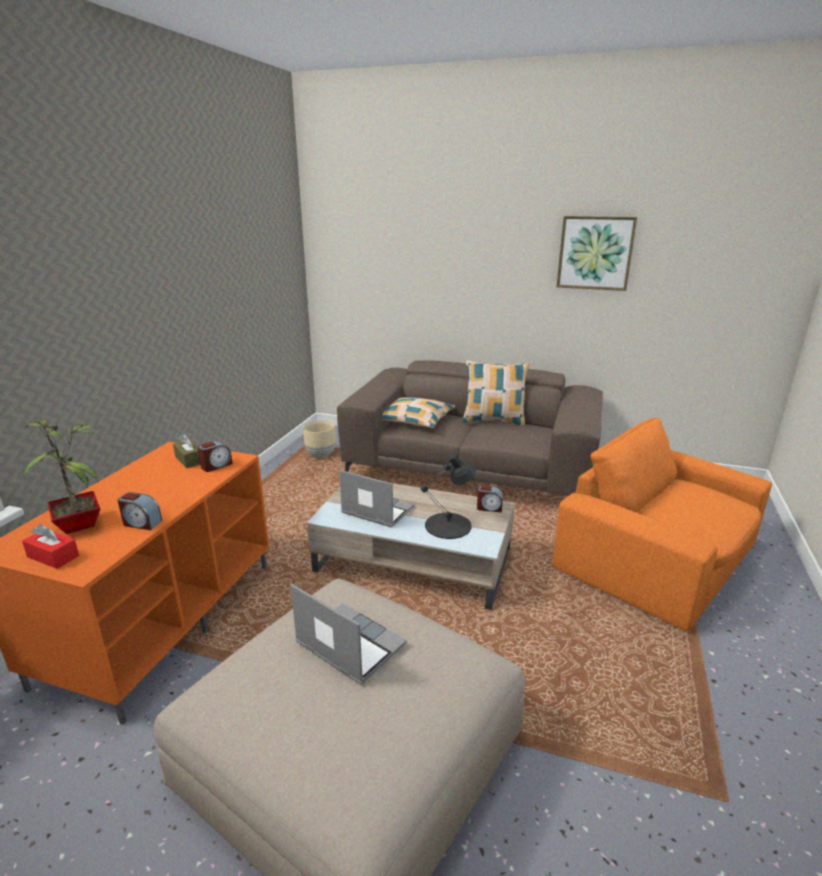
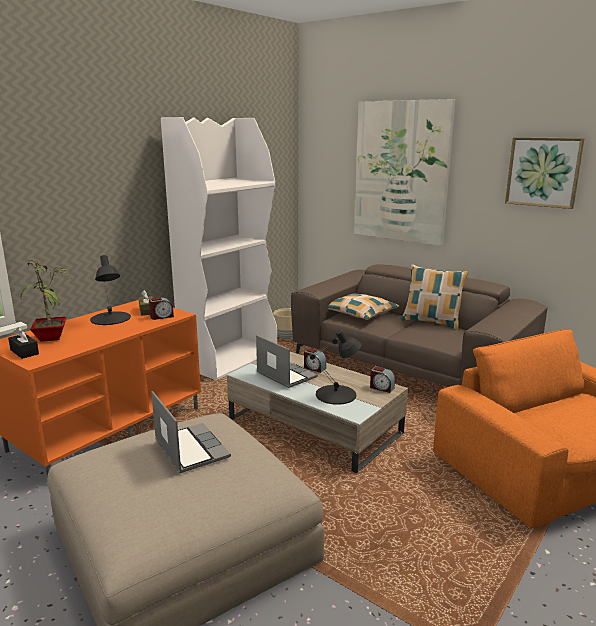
camera: 20 degrees right, 5 degrees down
(53, 556) = (24, 352): red tissue box -> black tissue box
(141, 523) = (88, 342): alarm clock -> alarm clock (314, 368)
(146, 479) = (110, 318): none -> black table lamp
(268, 492) = (230, 359): none -> white bookcase
(436, 256) = (401, 172): none -> picture

